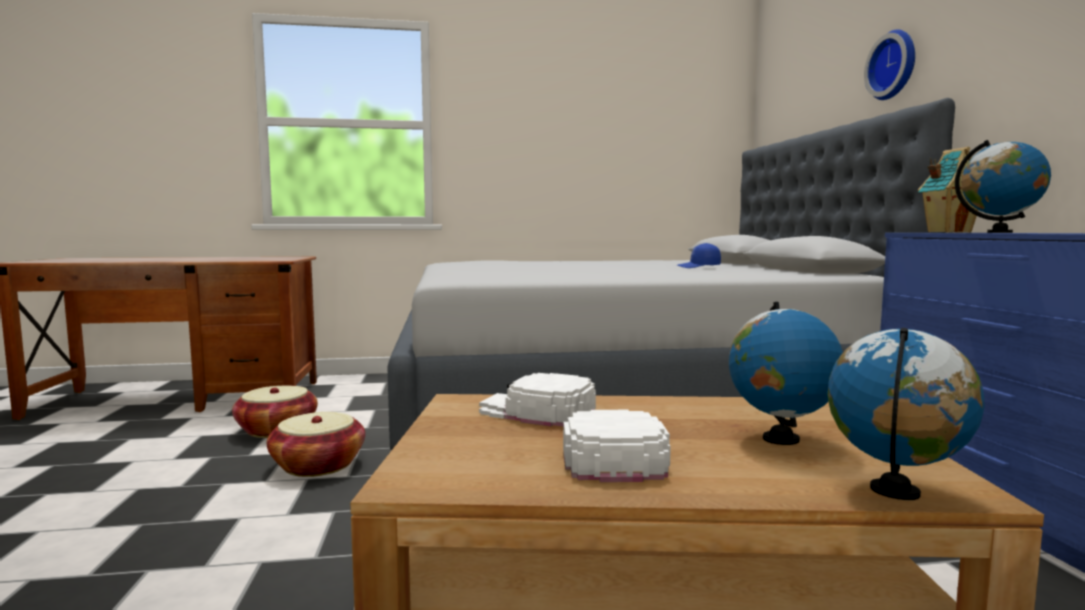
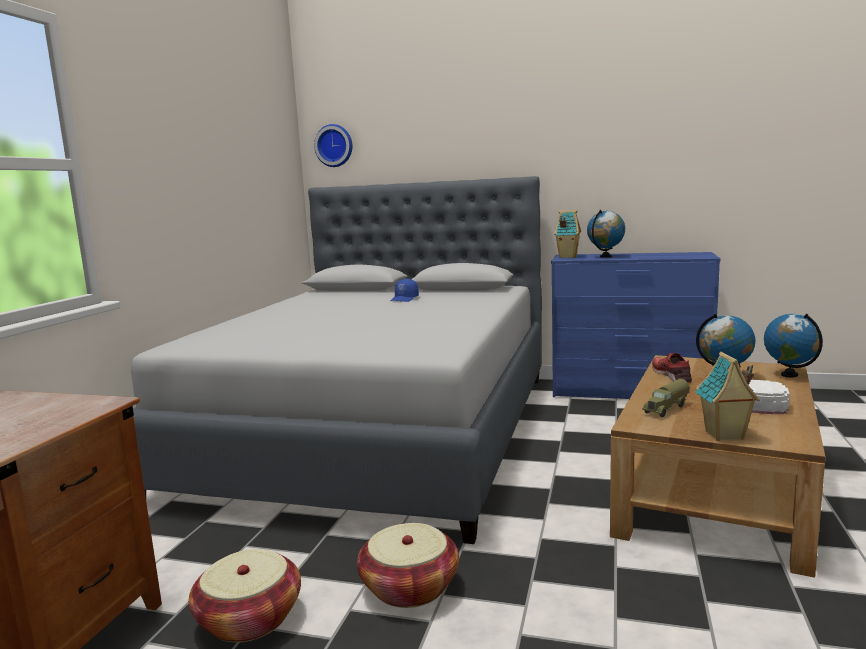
camera: 65 degrees left, 5 degrees up
(432, 440) = (724, 435): none -> toy house
(537, 411) = (667, 409): white cap -> toy truck
(729, 409) = (672, 375): none -> red shoe
(894, 65) = (476, 145): wall clock -> wall clock (334, 146)

